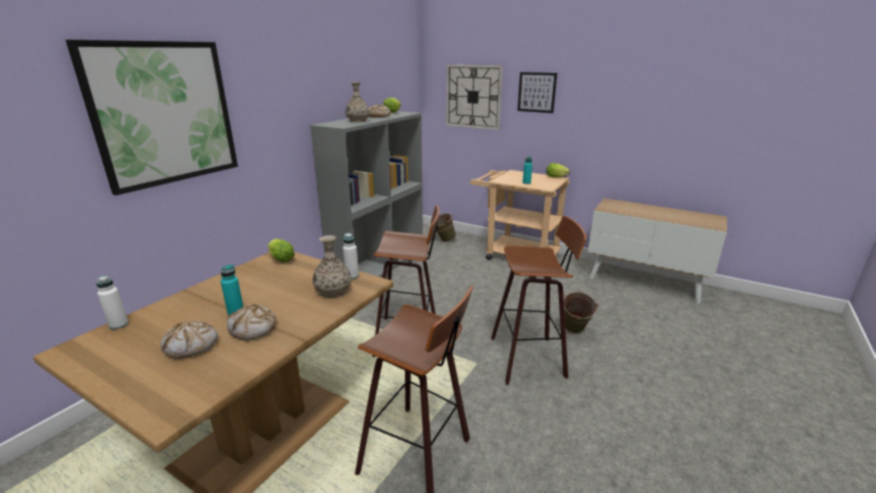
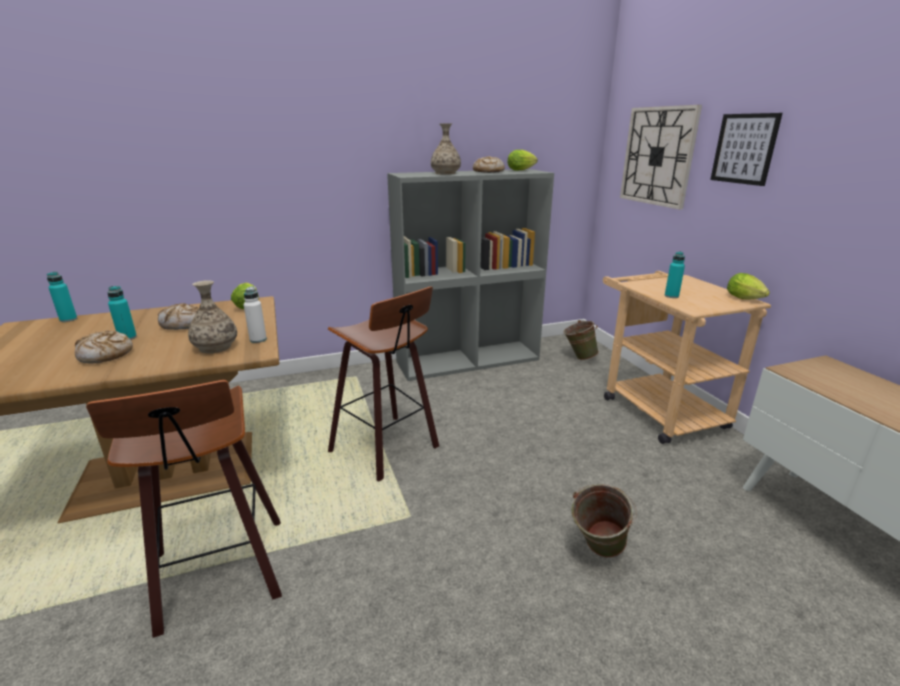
camera: 40 degrees right, 0 degrees up
(119, 325) = (68, 319): white bottle -> turquoise bottle
(164, 113) = (207, 142): picture -> none
(191, 345) = (55, 351): bread -> bread (183, 324)
(530, 357) = (482, 549): stool -> none

